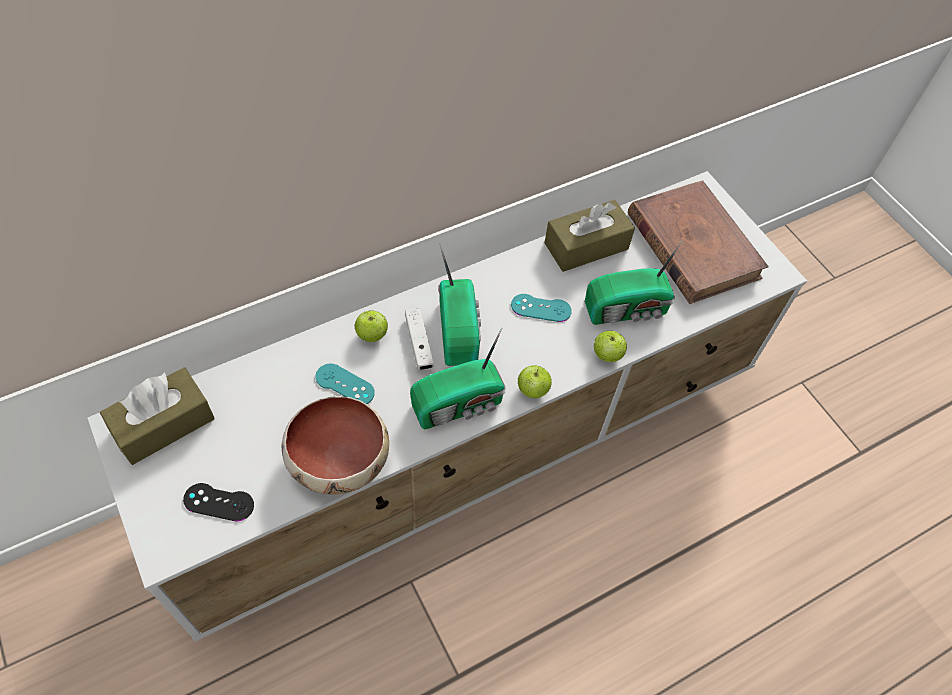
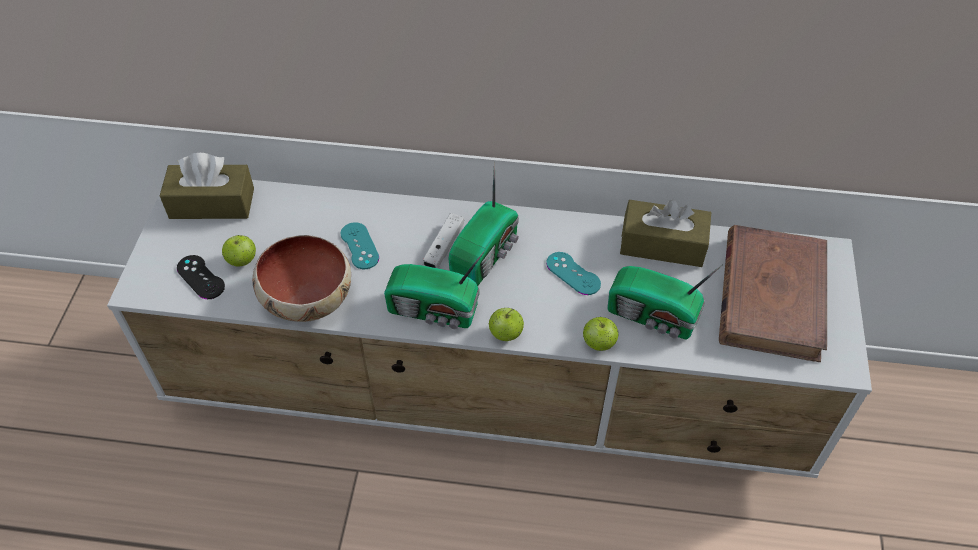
camera: 40 degrees right, 5 degrees down
(372, 335) = (413, 220): apple -> apple (242, 261)

